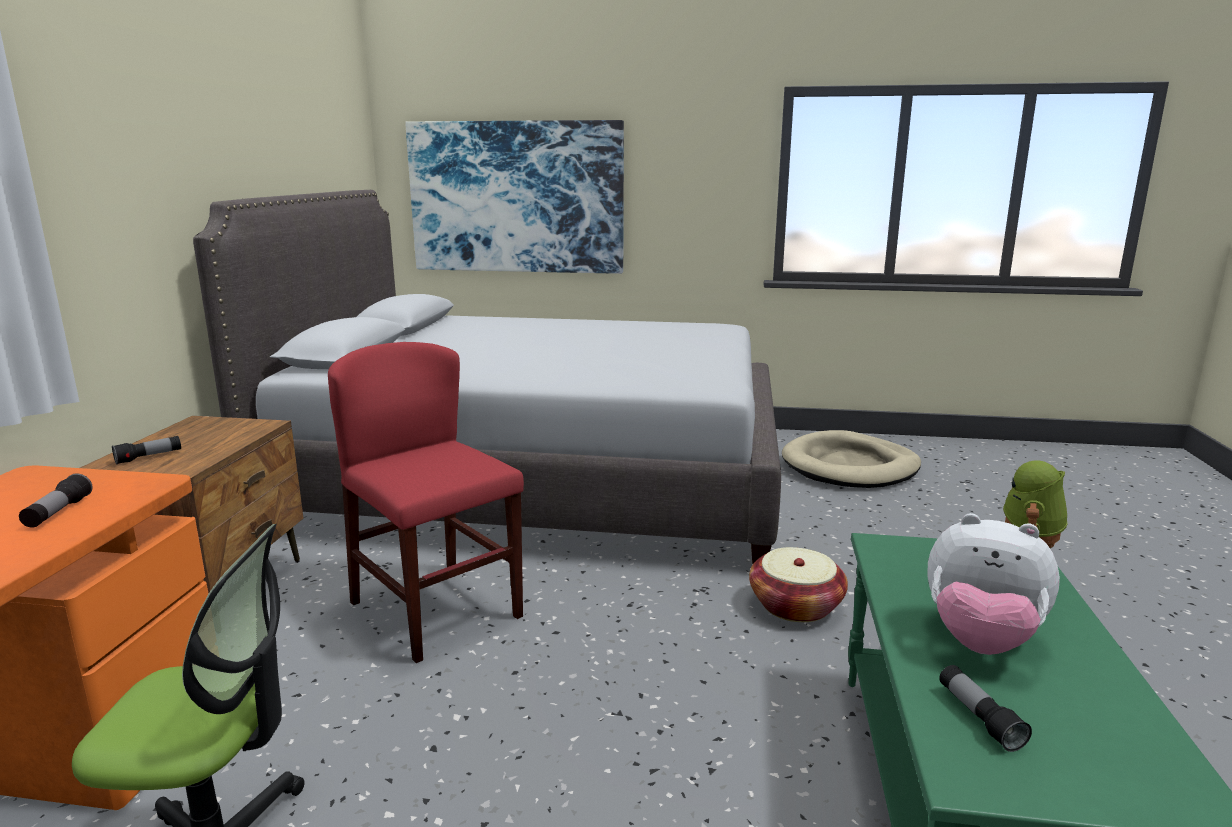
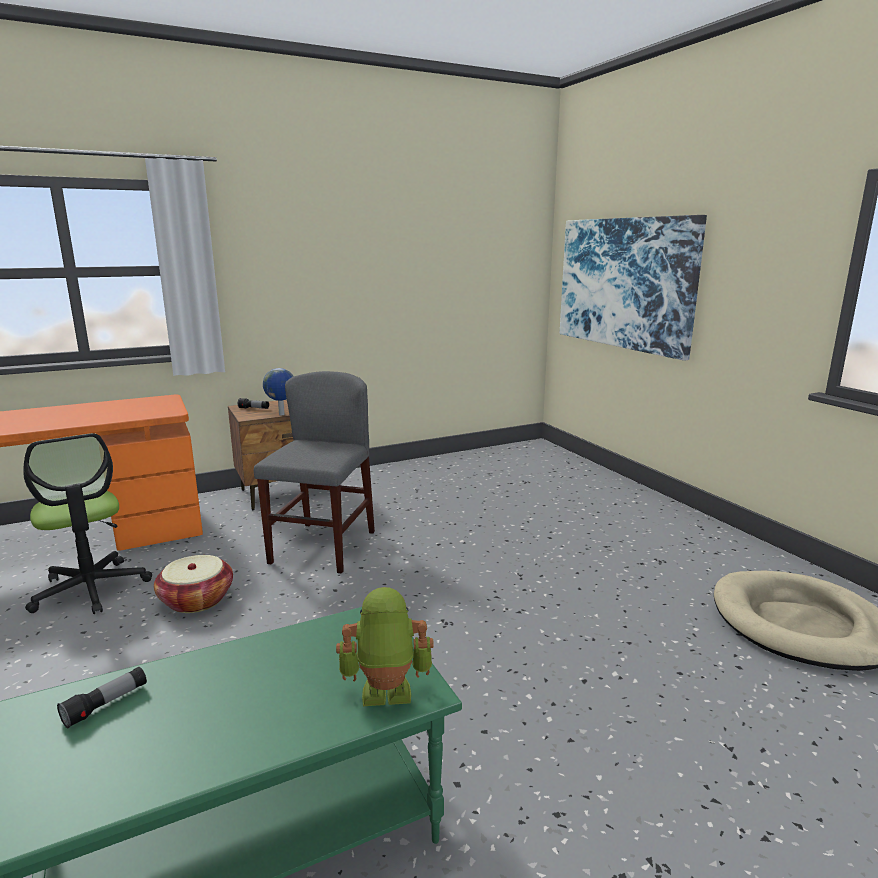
camera: 55 degrees right, 0 degrees up
(58, 513) = (130, 412): flashlight -> none
(232, 448) = (282, 414): none -> globe
(436, 609) = (323, 547): red chair -> grey chair
(538, 480) = (519, 510): grey bed -> none
(795, 606) = (471, 672): basket -> basket (197, 600)
(980, 641) = (225, 690): plush toy -> none

